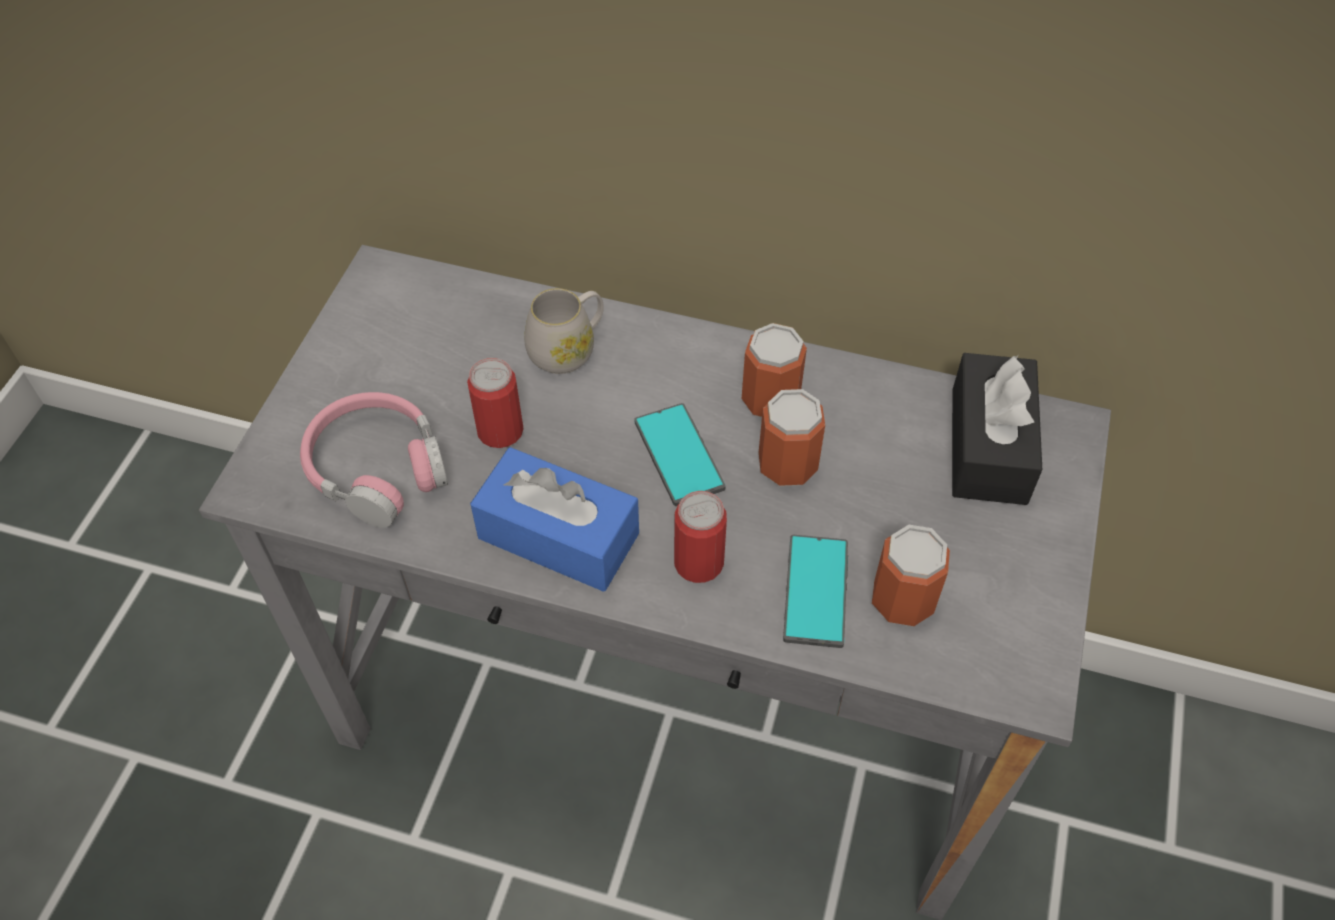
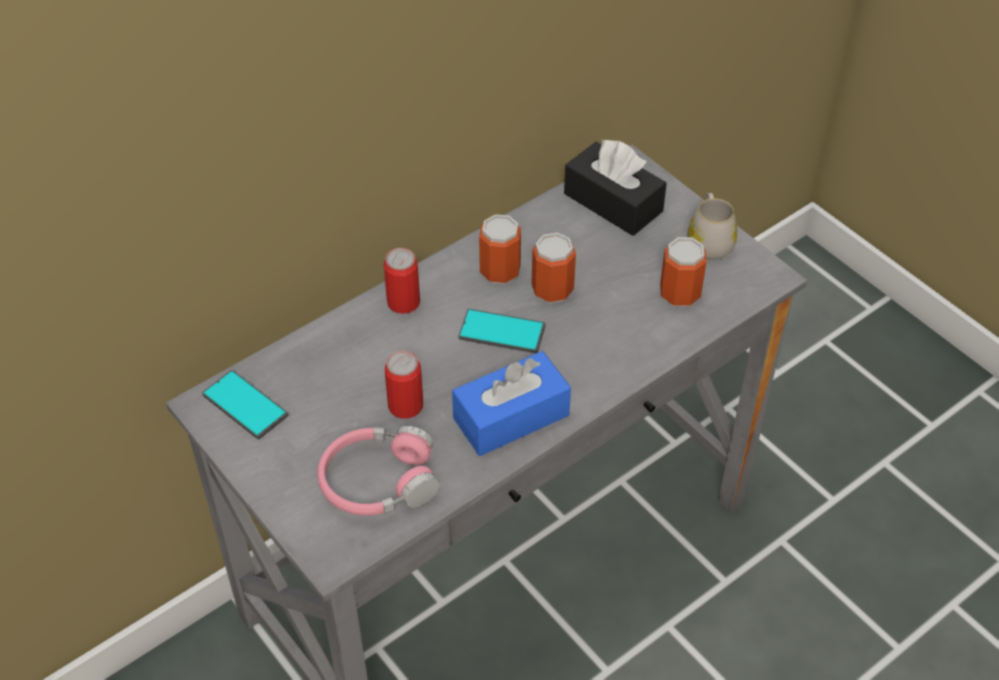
camera: 55 degrees left, 5 degrees down
(568, 350) = (372, 341): white mug -> white mug (709, 242)
(698, 562) = (584, 363): can -> can (403, 302)
(816, 591) = (645, 324): phone -> phone (245, 405)

